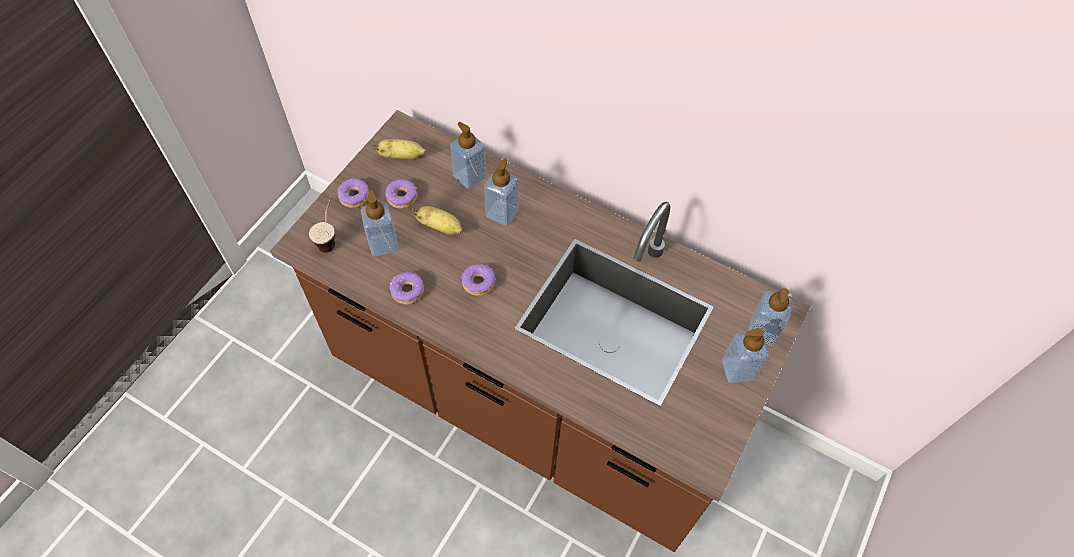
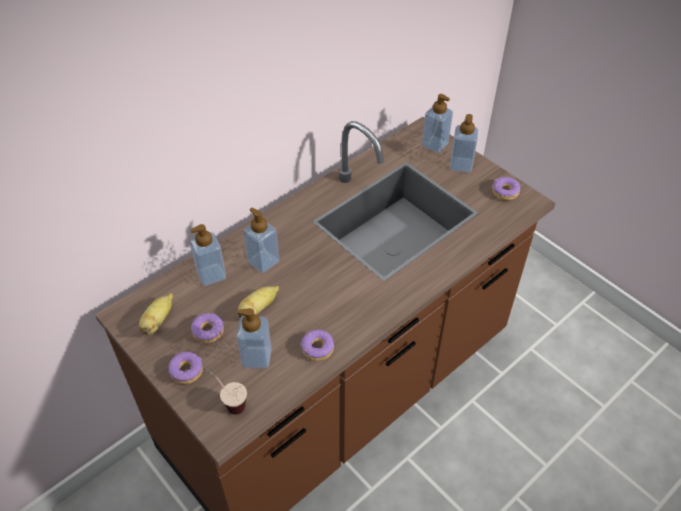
camera: 70 degrees left, 10 degrees down
(478, 283) = (329, 295): donut -> donut (505, 192)

